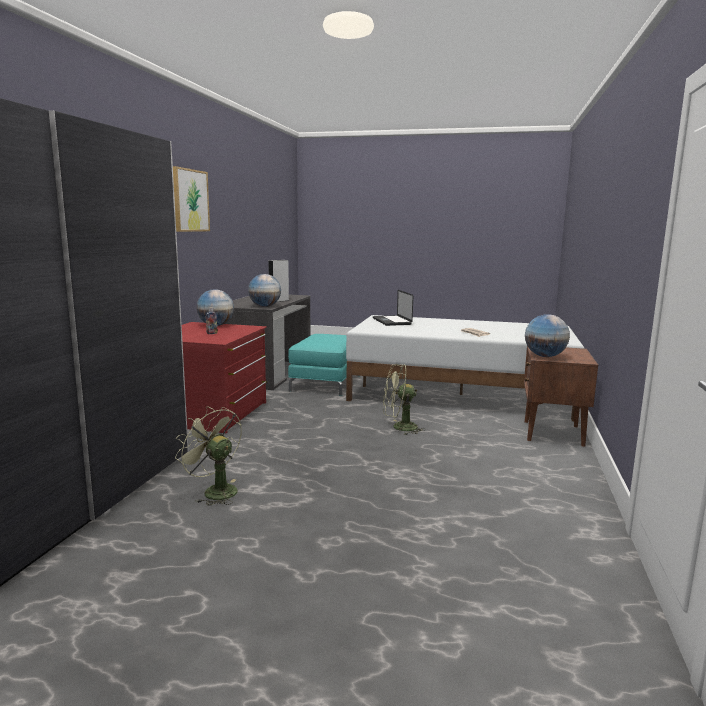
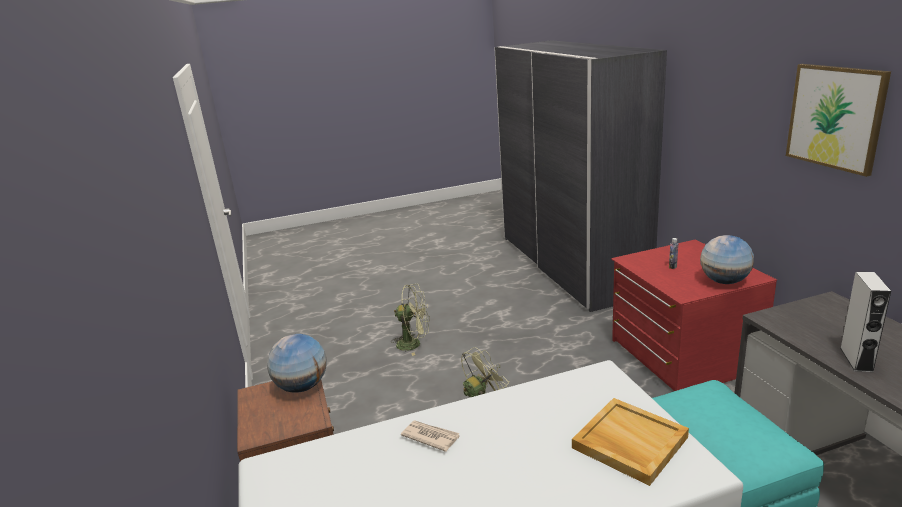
camera: 150 degrees right, 10 degrees up
(214, 491) = (521, 302): green fan -> green fan (414, 344)
(265, 306) = (783, 321): globe -> none
(391, 321) = (628, 442): laptop -> beige tray

